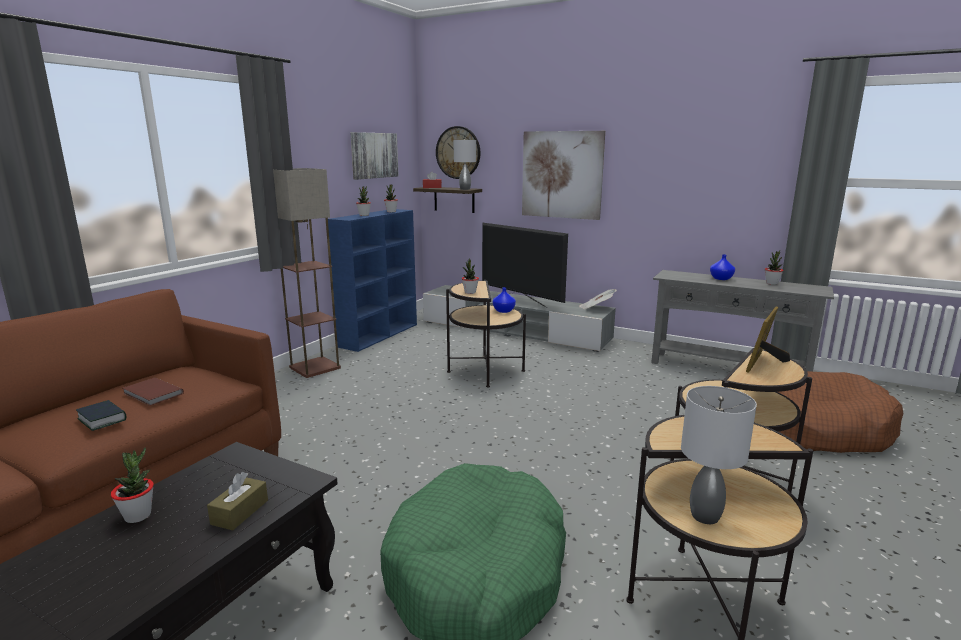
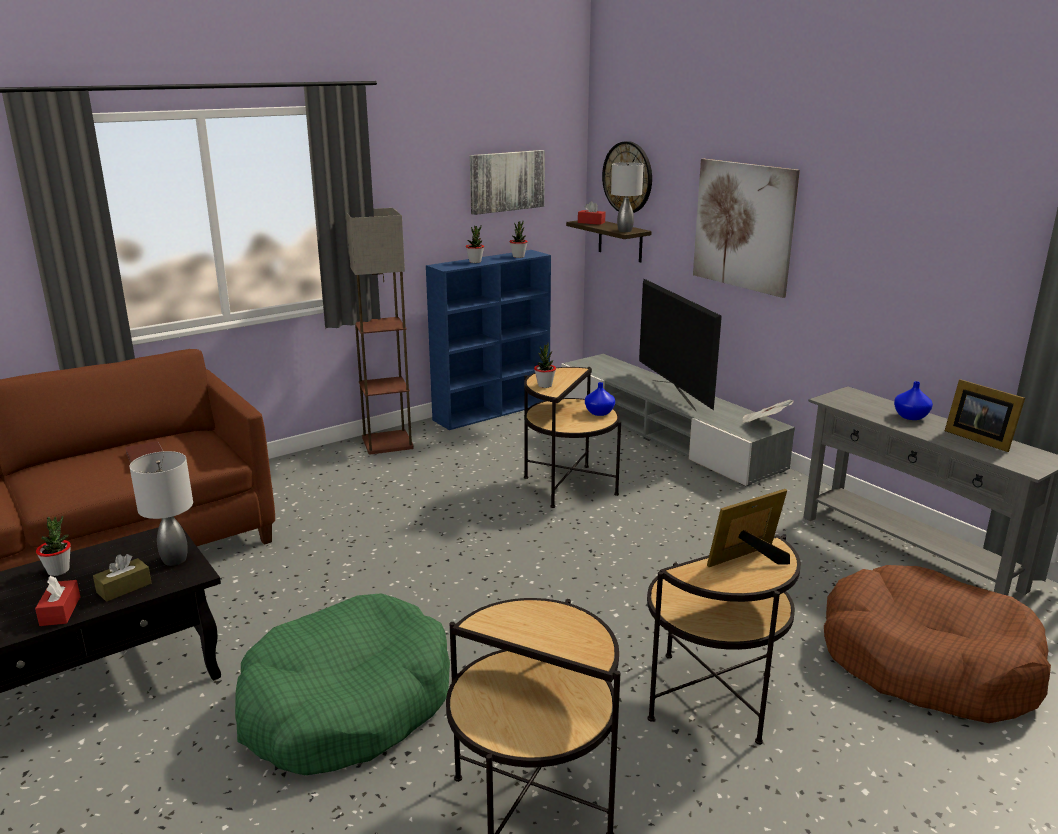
camera: 25 degrees right, 5 degrees up
(102, 419) = (89, 477): book -> none
(183, 555) = (60, 611): none -> red tissue box
(704, 515) = (491, 708): grey table lamp -> grey table lamp (175, 559)
(771, 283) = (978, 438): potted plant -> picture frame

